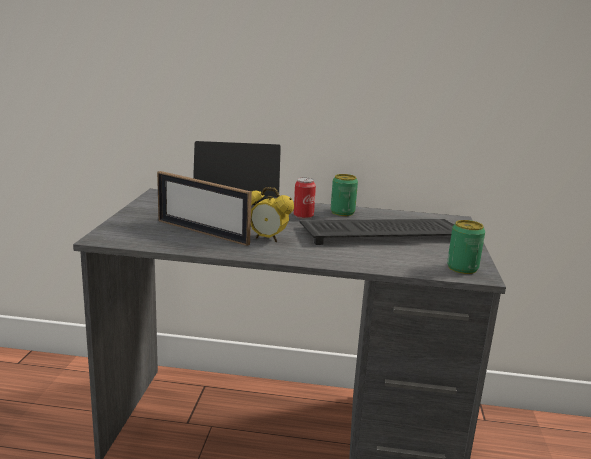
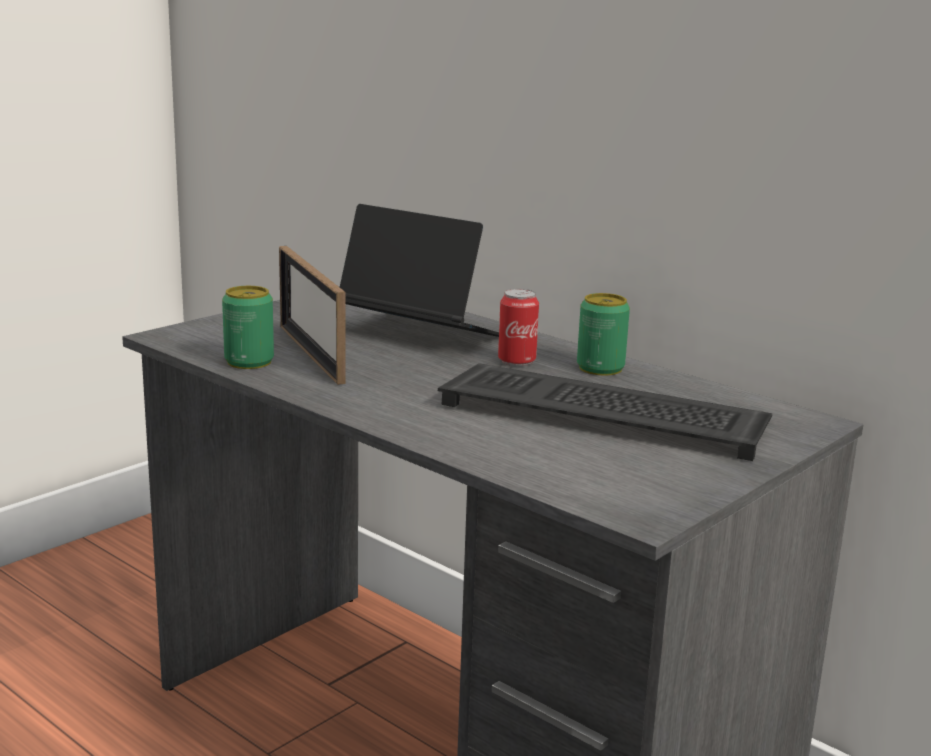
camera: 35 degrees right, 0 degrees up
(268, 239) = (388, 382): alarm clock -> none
(462, 268) = (634, 498): can -> can (249, 362)

